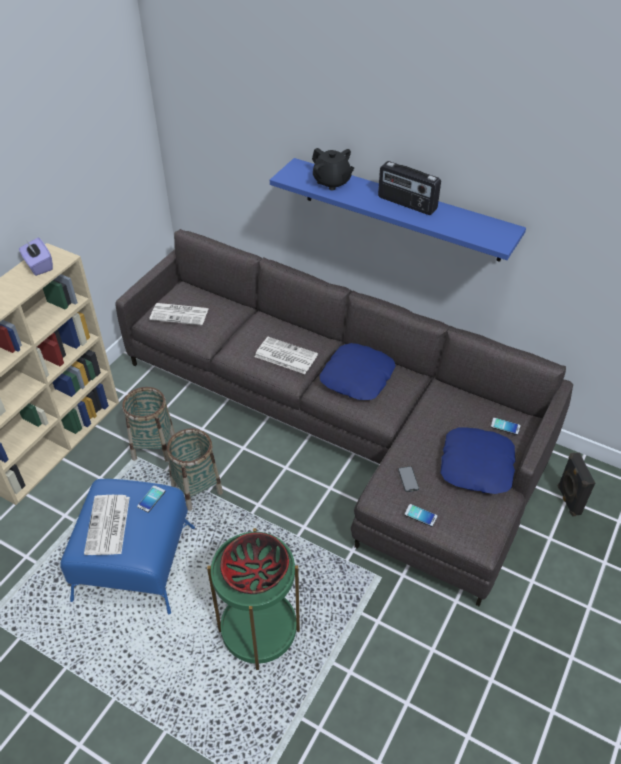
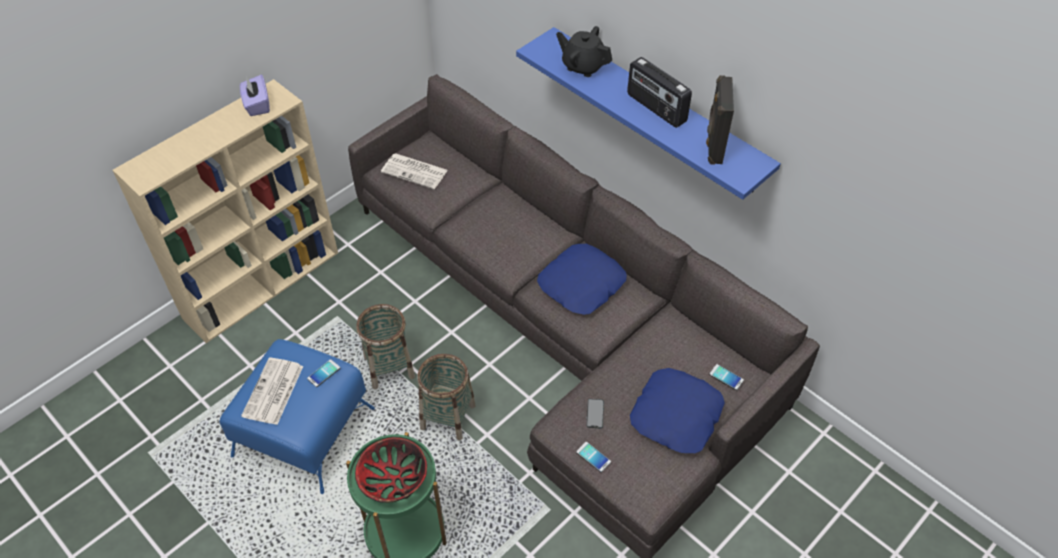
camera: 15 degrees right, 5 degrees up
(153, 446) = (359, 309): basket -> basket (447, 416)
(285, 356) = (511, 243): newspaper -> none
(332, 182) = (583, 66): black teapot -> black teapot turned 150 degrees clockwise
(568, 500) = (790, 473): black speaker -> black speaker (713, 146)

